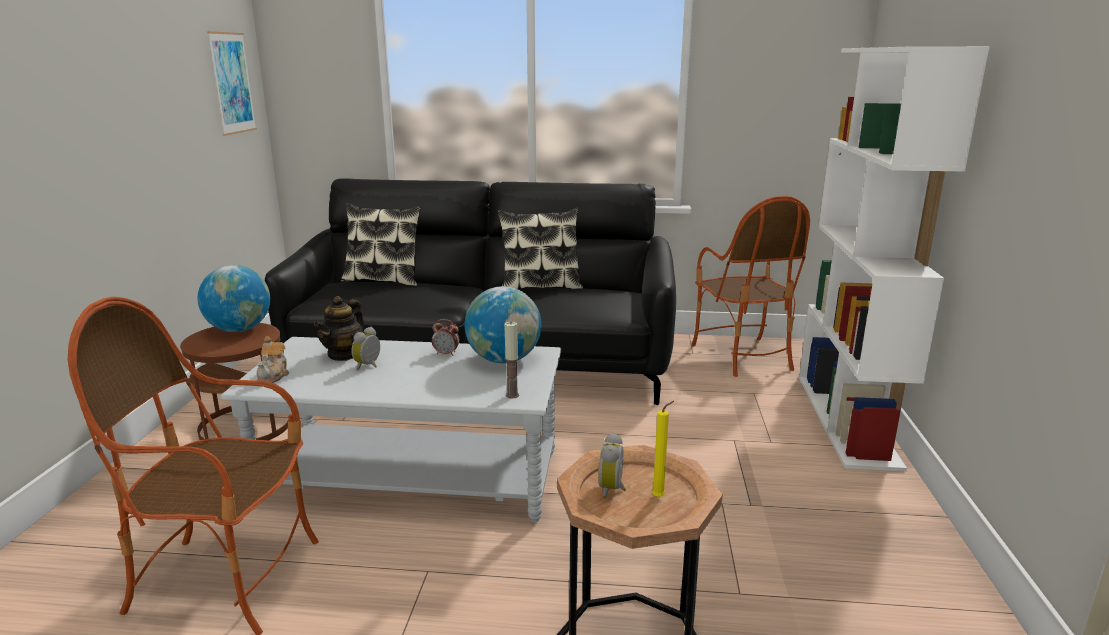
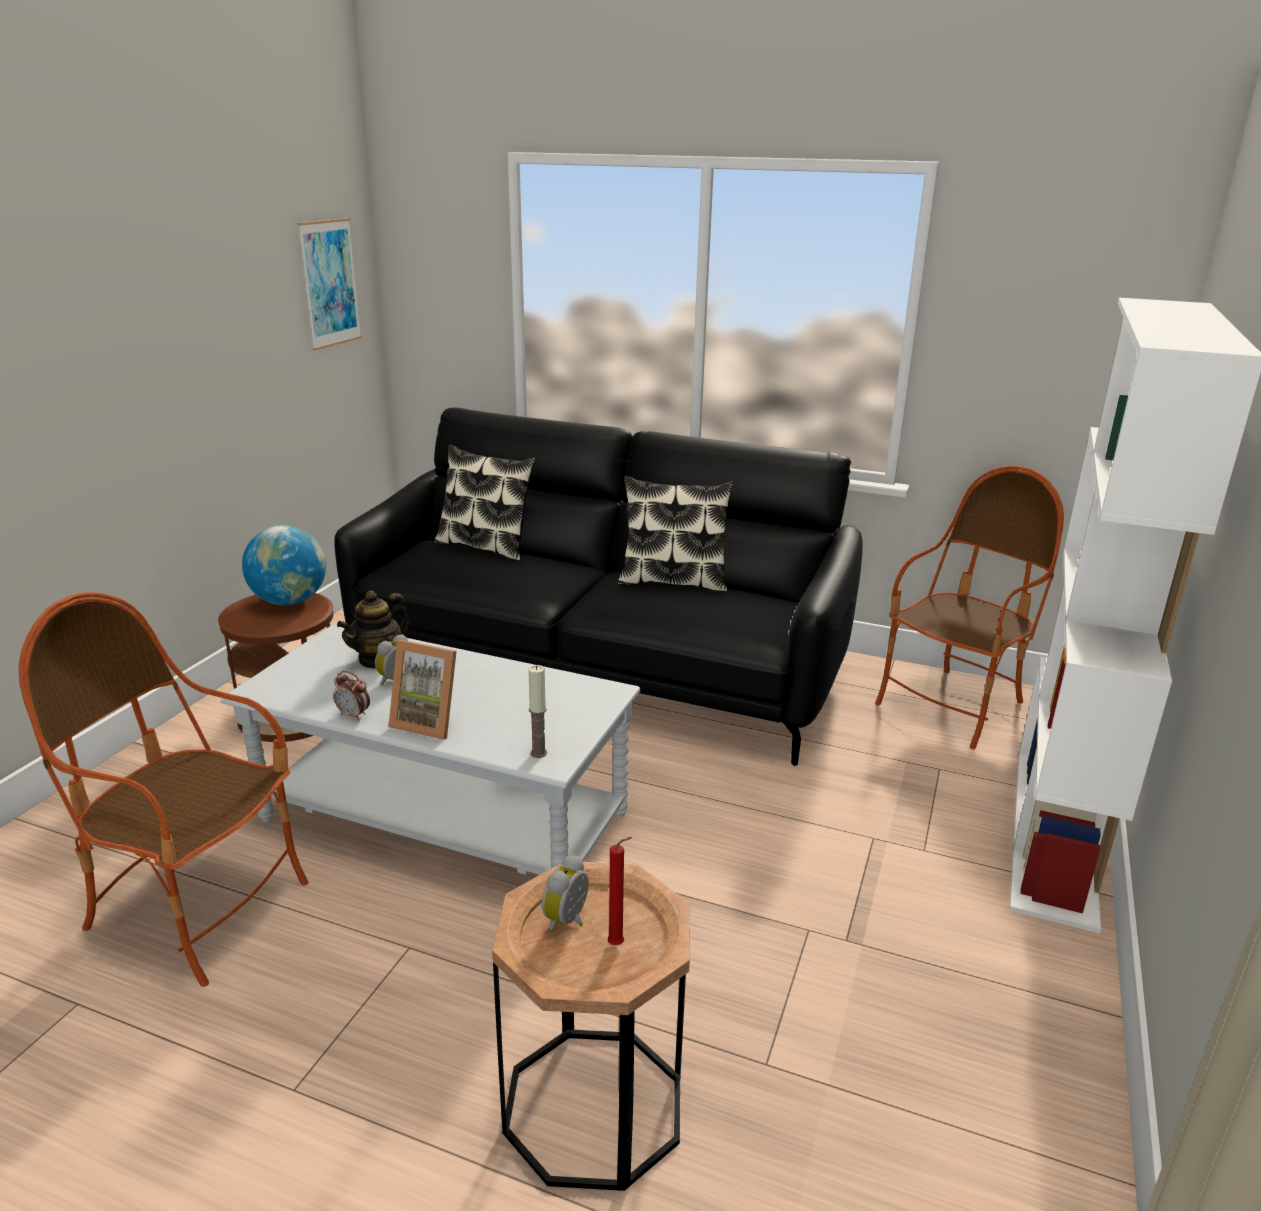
camera: 15 degrees right, 5 degrees up
(274, 375) = (288, 678): teapot -> none
(412, 387) = (429, 721): none -> picture frame
(446, 354) = (495, 676): alarm clock -> alarm clock (353, 715)
(504, 360) = (558, 696): globe -> none
(660, 497) = (618, 944): yellow candle -> red candle
(742, 356) = (953, 707): armchair -> armchair turned 135 degrees counterclockwise

